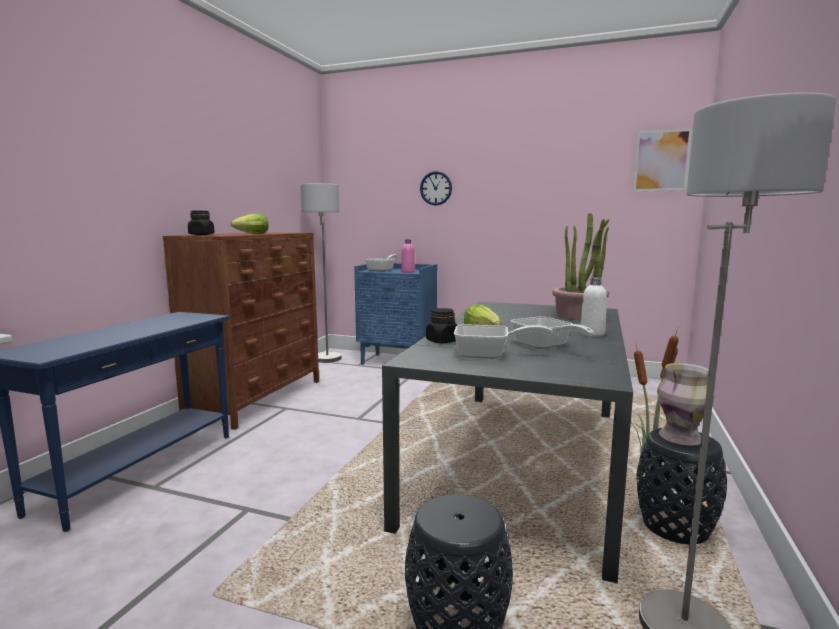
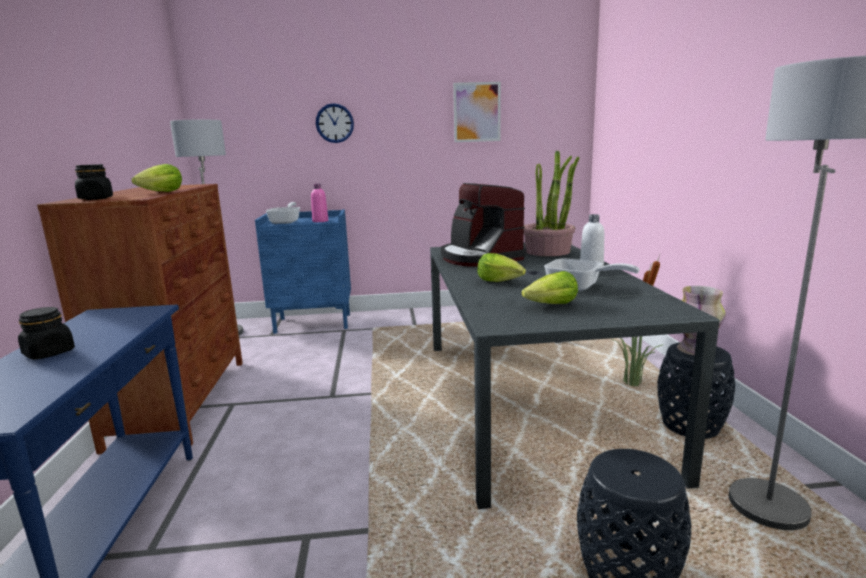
camera: 25 degrees left, 5 degrees up
(442, 341) = (483, 297): black jar -> black jar (49, 353)
(489, 355) = (552, 305): frying pan -> lettuce
(503, 313) = (479, 258): none -> coffee machine
(661, 161) = (559, 95): picture -> picture (477, 112)

